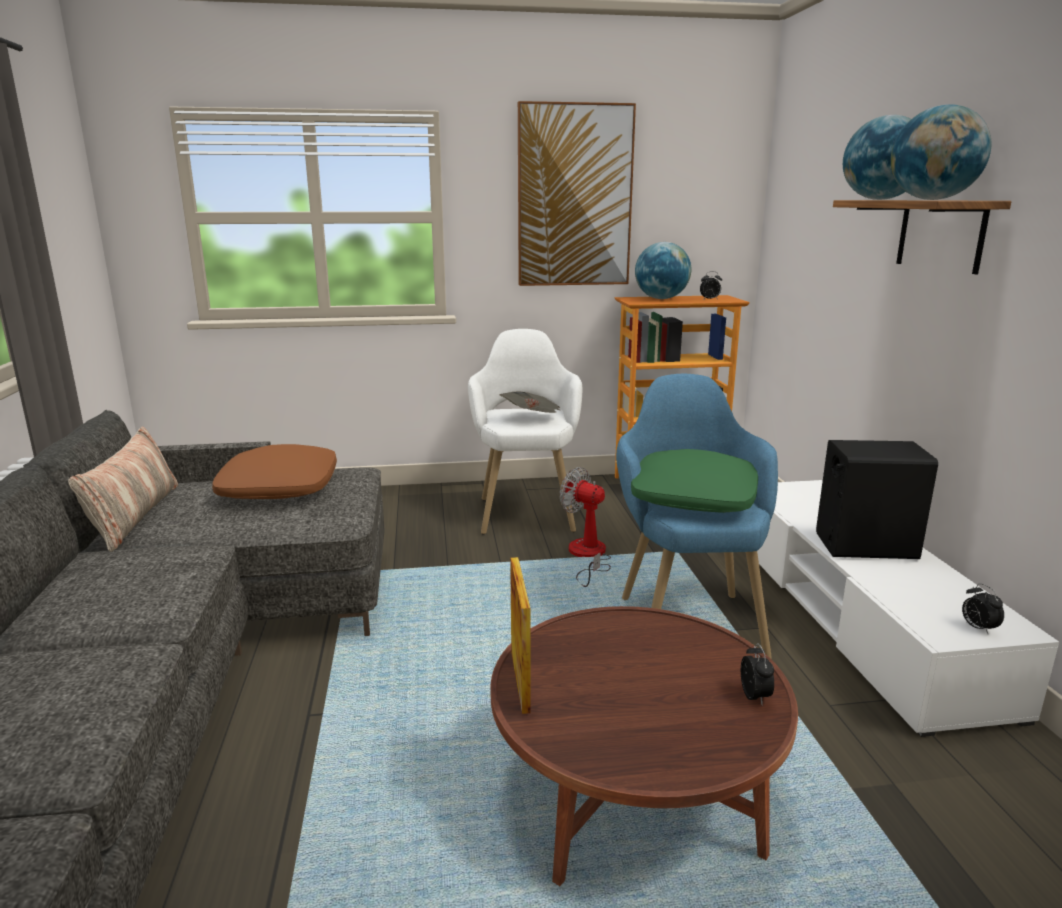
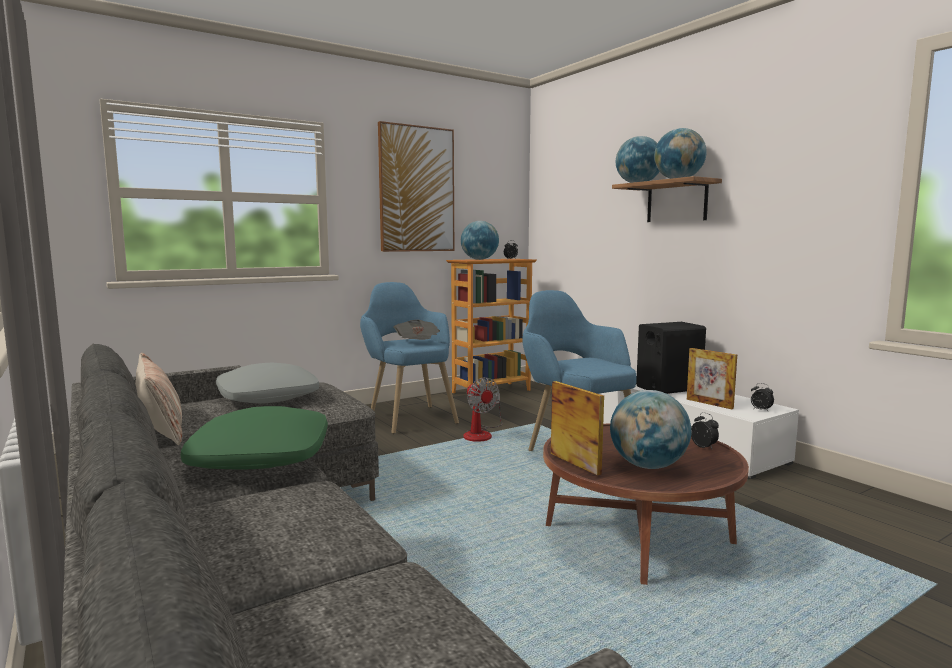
camera: 25 degrees left, 10 degrees down
(278, 487) = (267, 397): brown pillow -> grey pillow
(525, 508) = (408, 416): white armchair -> blue armchair
(587, 556) = (481, 434): fan -> fan turned 135 degrees counterclockwise
(619, 714) = (648, 466): none -> globe
(693, 497) = (580, 364): green pillow -> green pillow (260, 456)
(898, 594) = (709, 404): none -> picture frame

